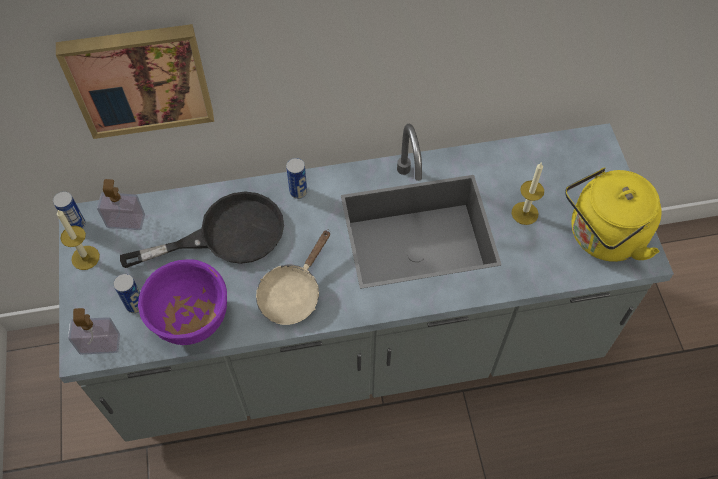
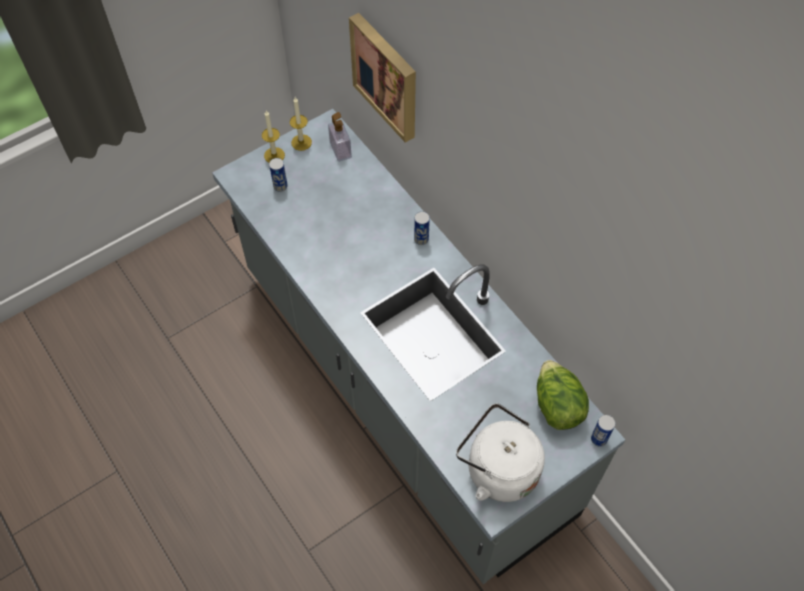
camera: 65 degrees right, 0 degrees up
(76, 225) = (323, 125): can -> can (598, 439)
(100, 344) = (243, 181): soap dispenser -> none
(190, 319) = (284, 222): purple bowl -> none
(226, 235) = (360, 212): black frying pan -> none
(292, 293) = (334, 272): beige frying pan -> none
(524, 213) = (489, 401): candle -> candle (274, 155)
(553, 159) = (556, 405): none -> lettuce
(602, 237) = (497, 469): yellow kettle -> white kettle

